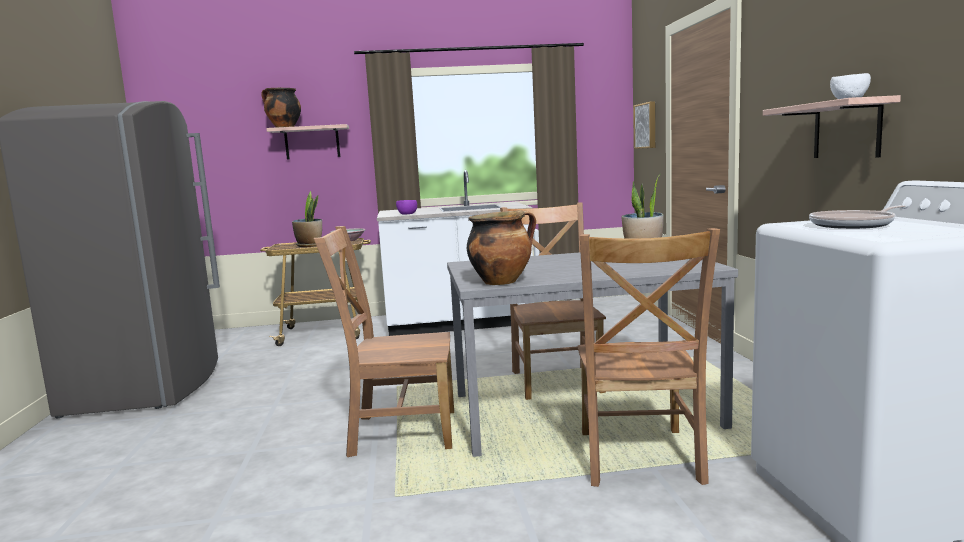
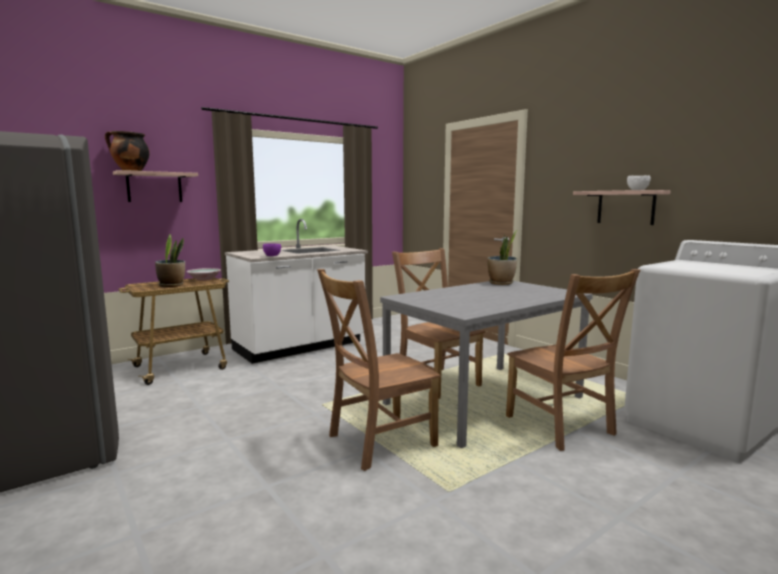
camera: 30 degrees left, 0 degrees up
(502, 282) = (474, 310): cooking pot -> none
(646, 125) = (420, 192): picture -> none
(854, 225) = (696, 266): frying pan -> none

